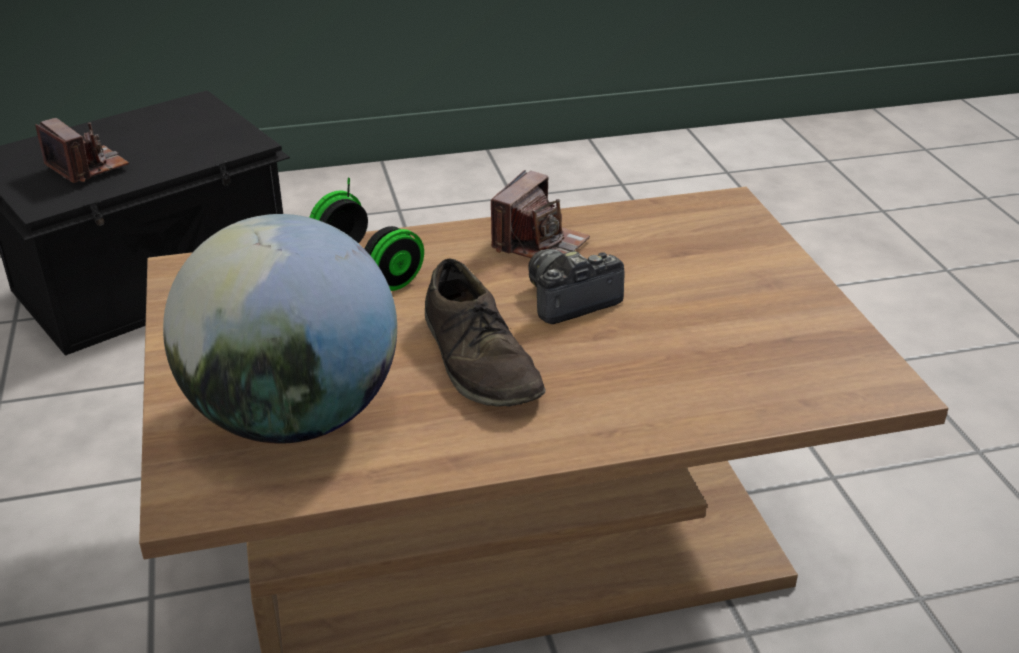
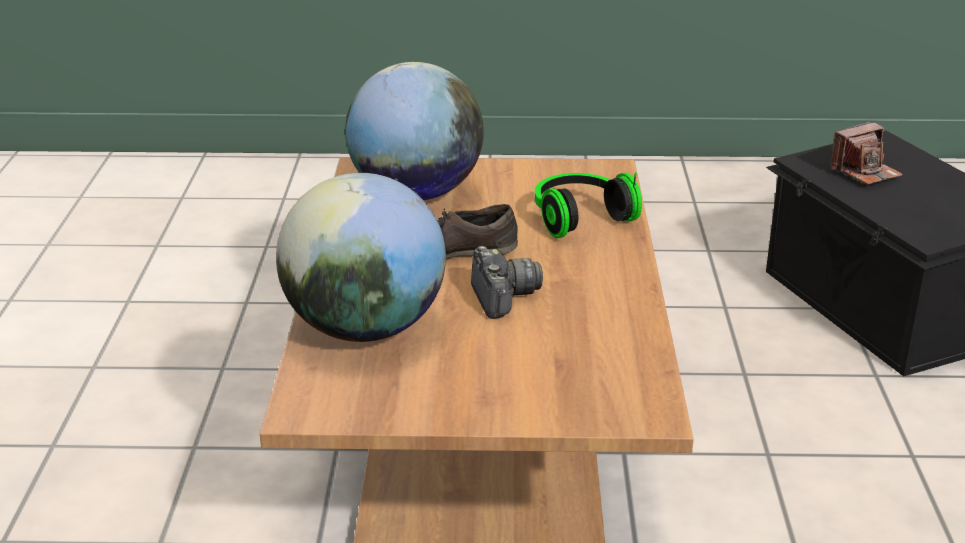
camera: 105 degrees right, 5 degrees down
(539, 244) = (601, 298): camera -> none
(699, 382) = (365, 329): none -> globe

